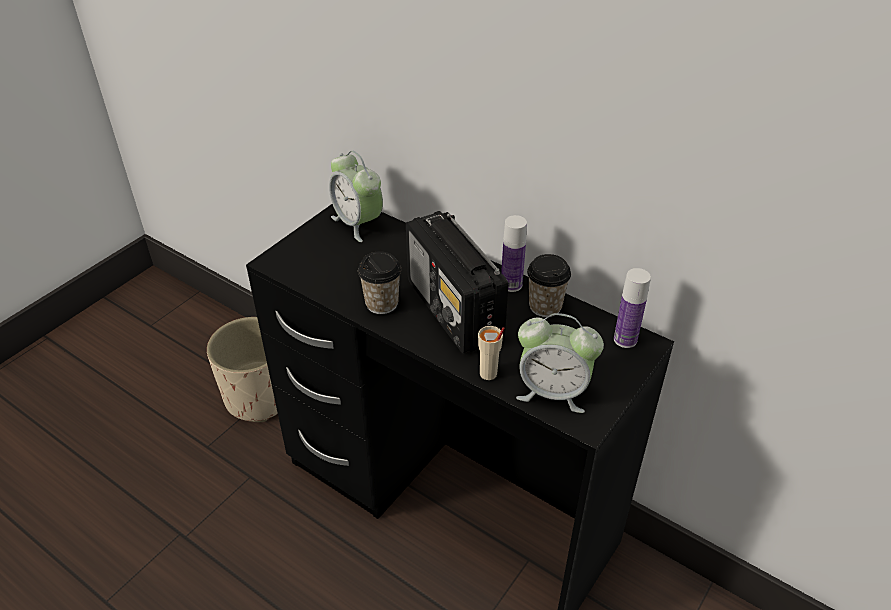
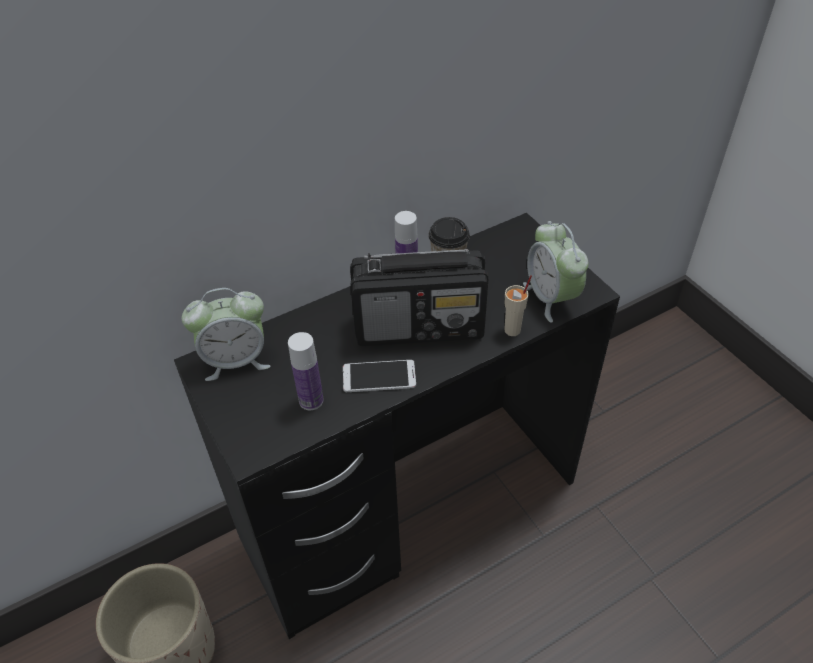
camera: 65 degrees left, 5 degrees up
(382, 303) = (379, 376): cup -> phone
(553, 392) = (551, 298): alarm clock -> alarm clock turned 120 degrees clockwise
(625, 339) = (512, 236): bottle -> bottle (311, 400)

